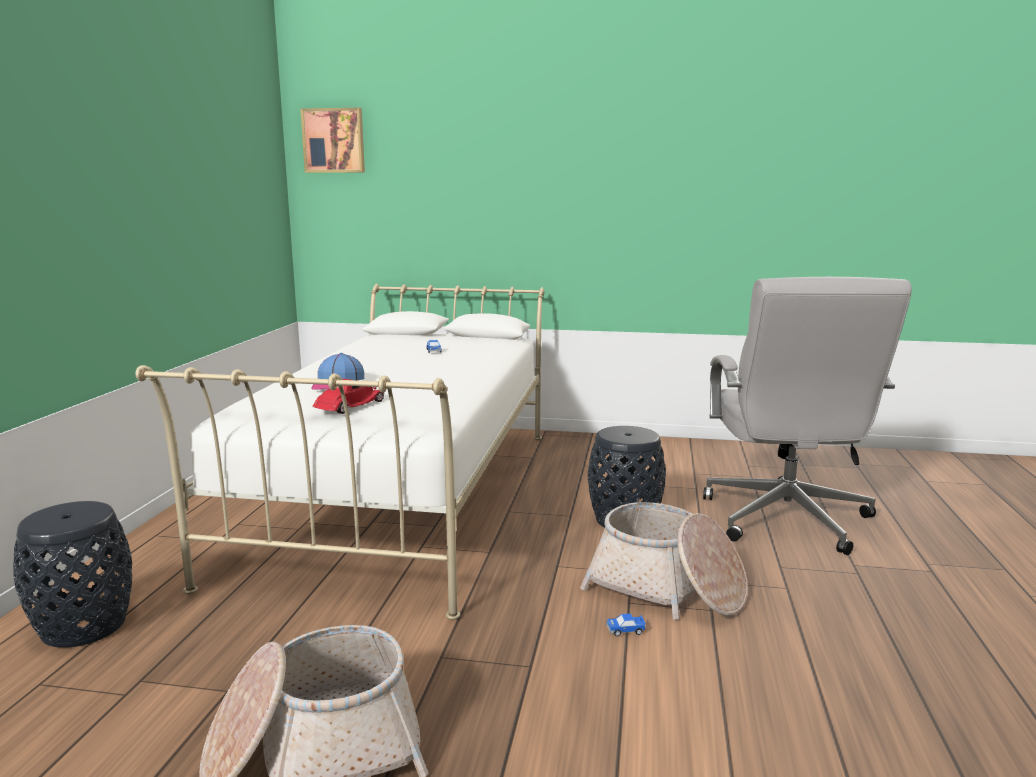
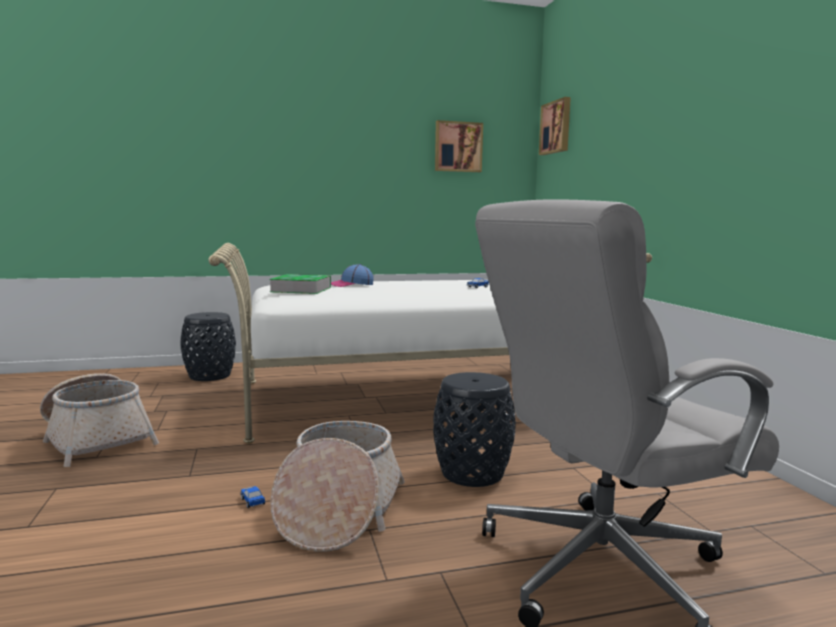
camera: 65 degrees right, 5 degrees down
(230, 161) = (458, 147): none -> picture
(349, 406) = (301, 289): red toy car -> book

